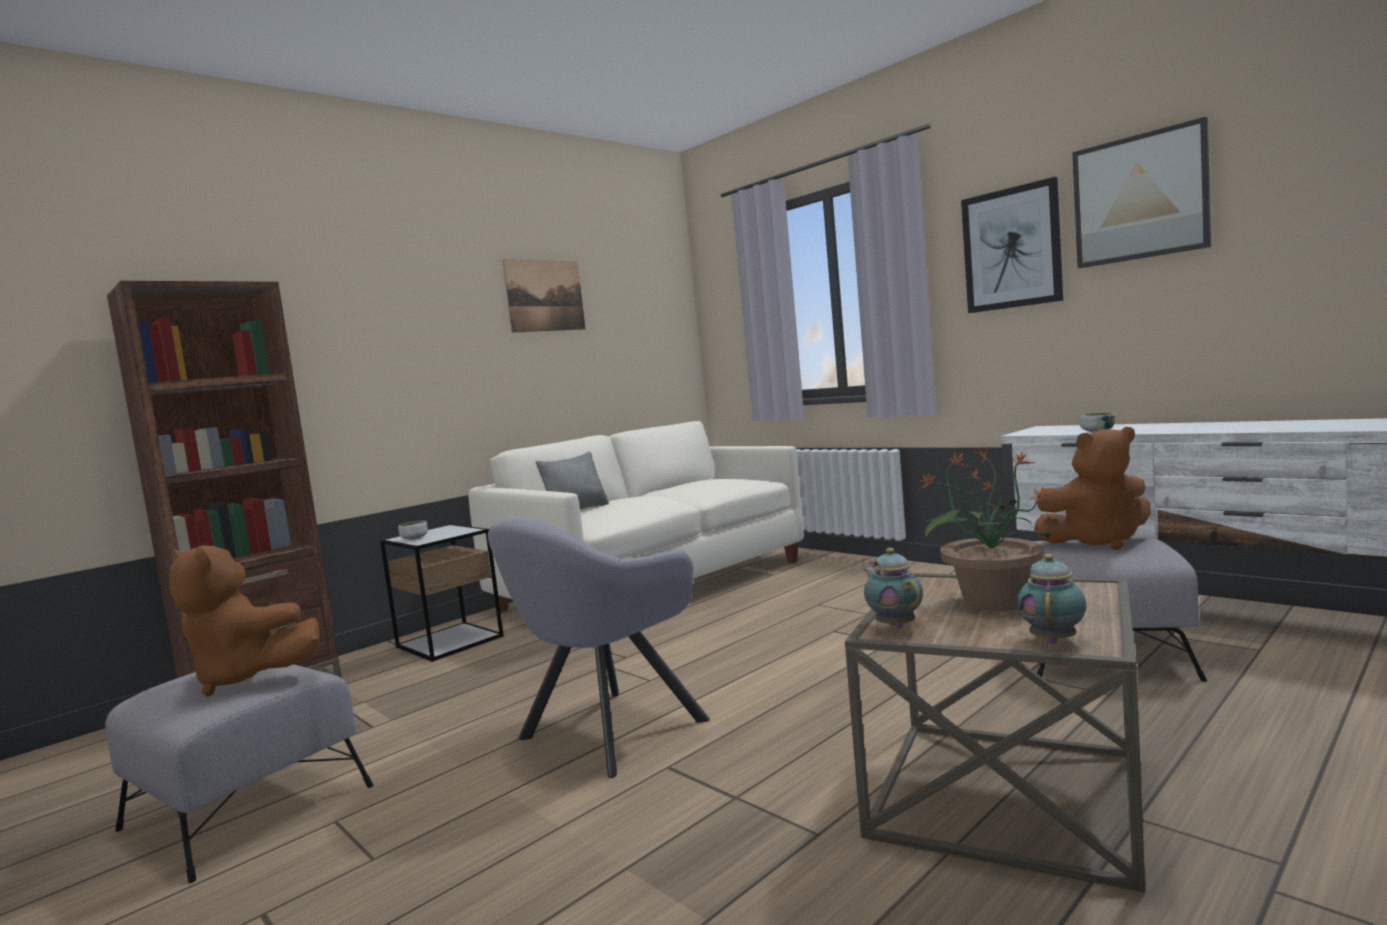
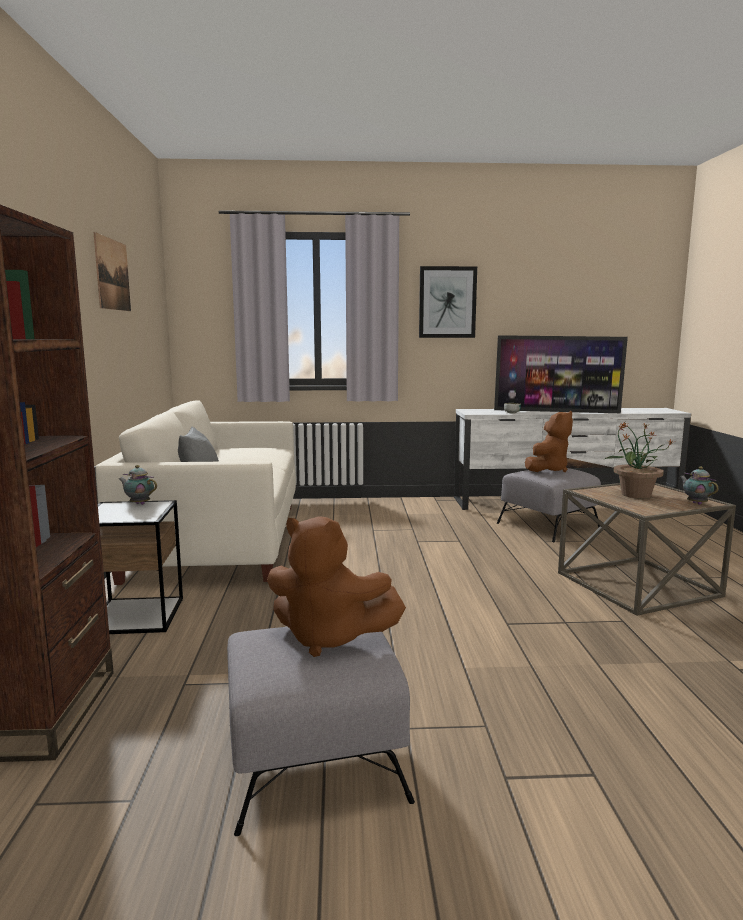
camera: 50 degrees left, 5 degrees up
(247, 678) = (329, 637): brown plush toy -> brown plush toy turned 45 degrees clockwise
(414, 539) = (123, 517): bowl -> none
(604, 733) = (435, 623): grey armchair -> none
(894, 625) = (640, 508): teapot -> teapot (139, 504)
(1139, 197) = (517, 288): picture -> none
(1203, 429) = (556, 412): none -> television

